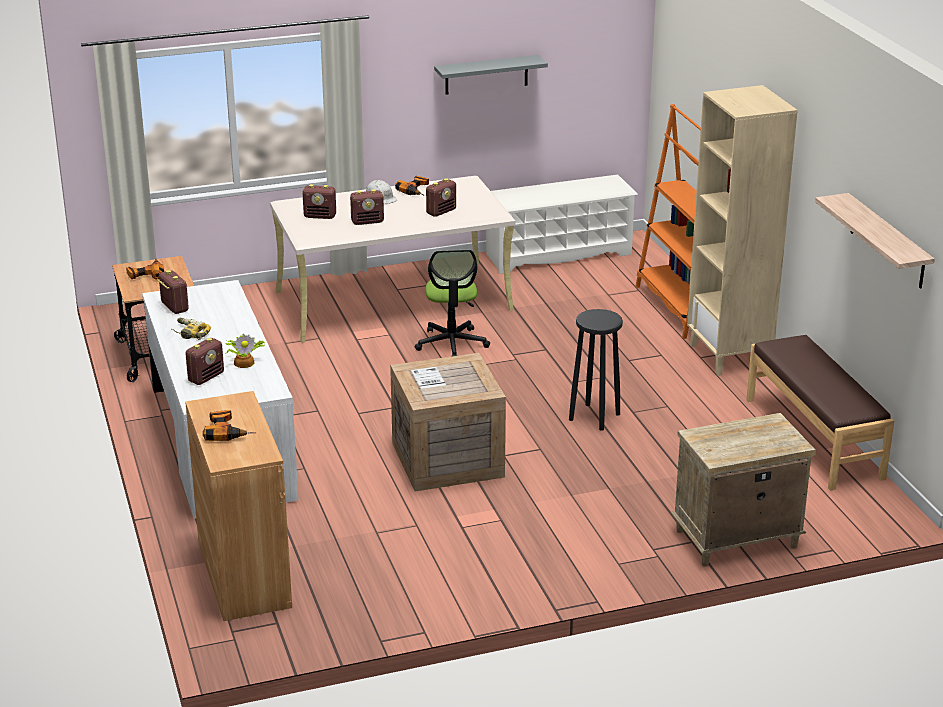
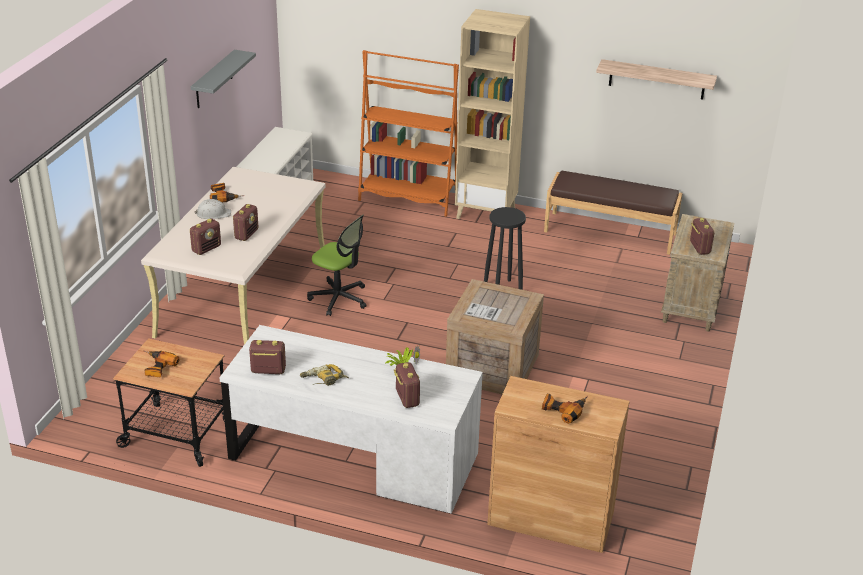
camera: 55 degrees left, 5 degrees up
(441, 212) = (274, 201): radio -> radio (699, 248)

